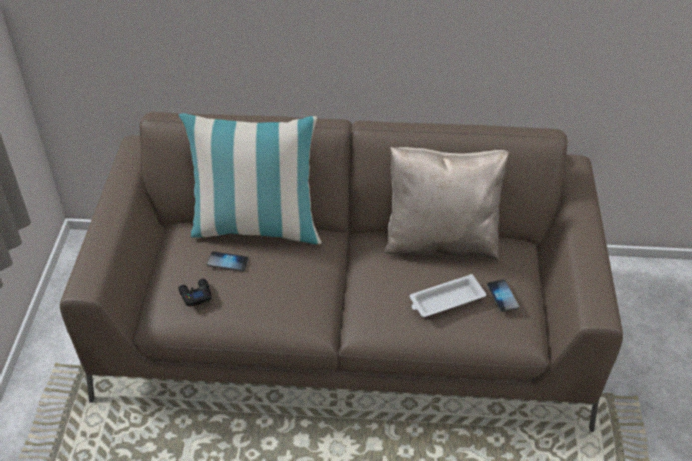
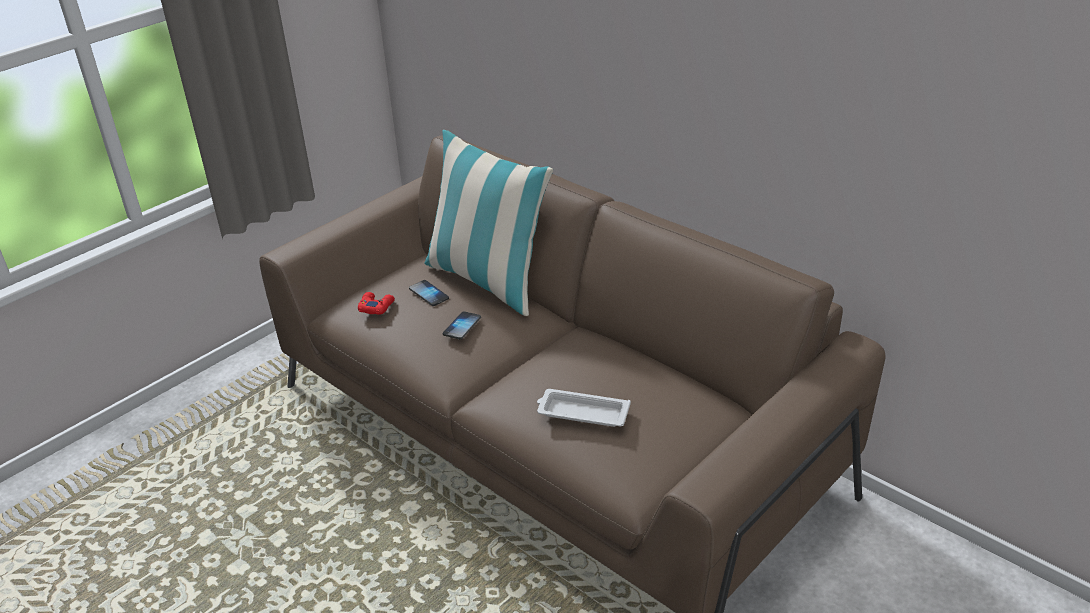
camera: 40 degrees right, 10 degrees down
(195, 295) = (376, 307): black game controller -> red game controller
(441, 241) = (643, 364): beige pillow -> none
(502, 296) = (645, 438): phone -> phone (462, 326)

